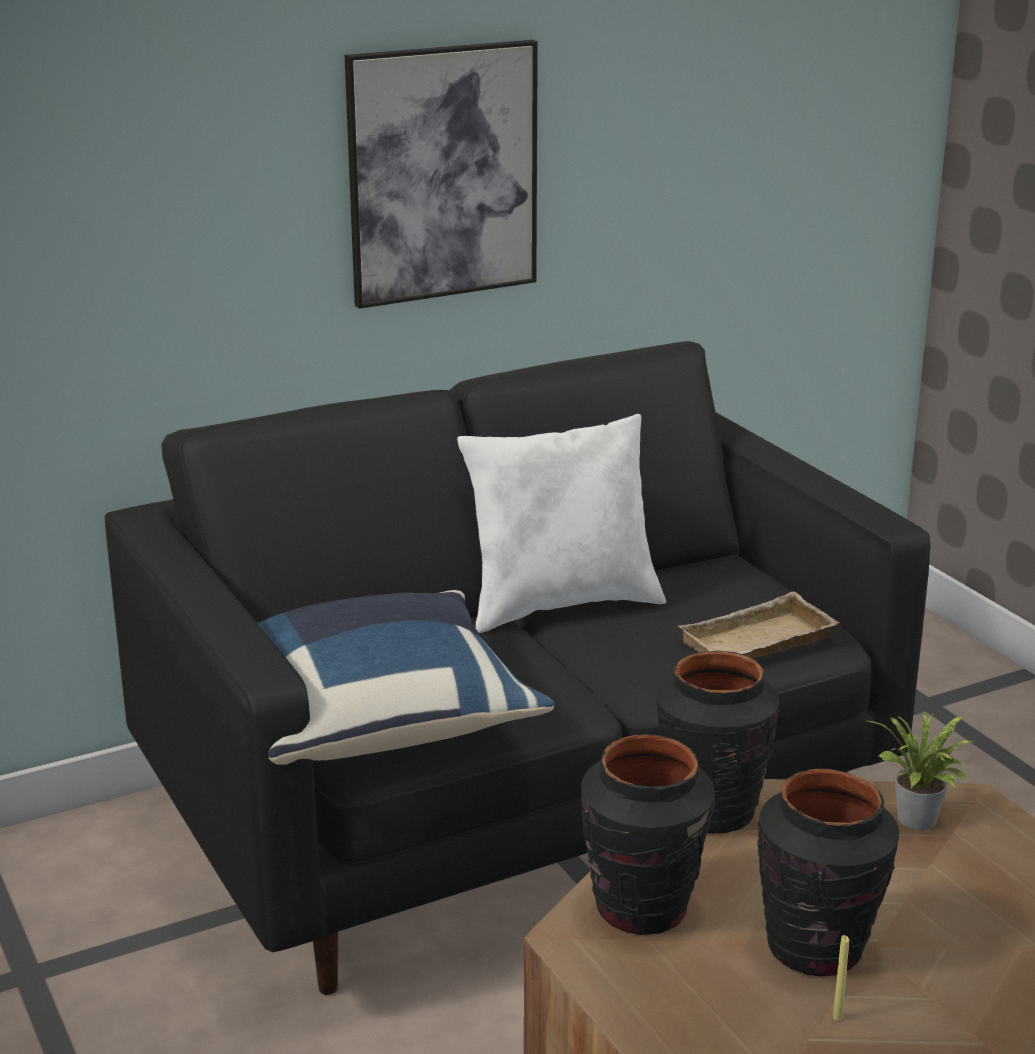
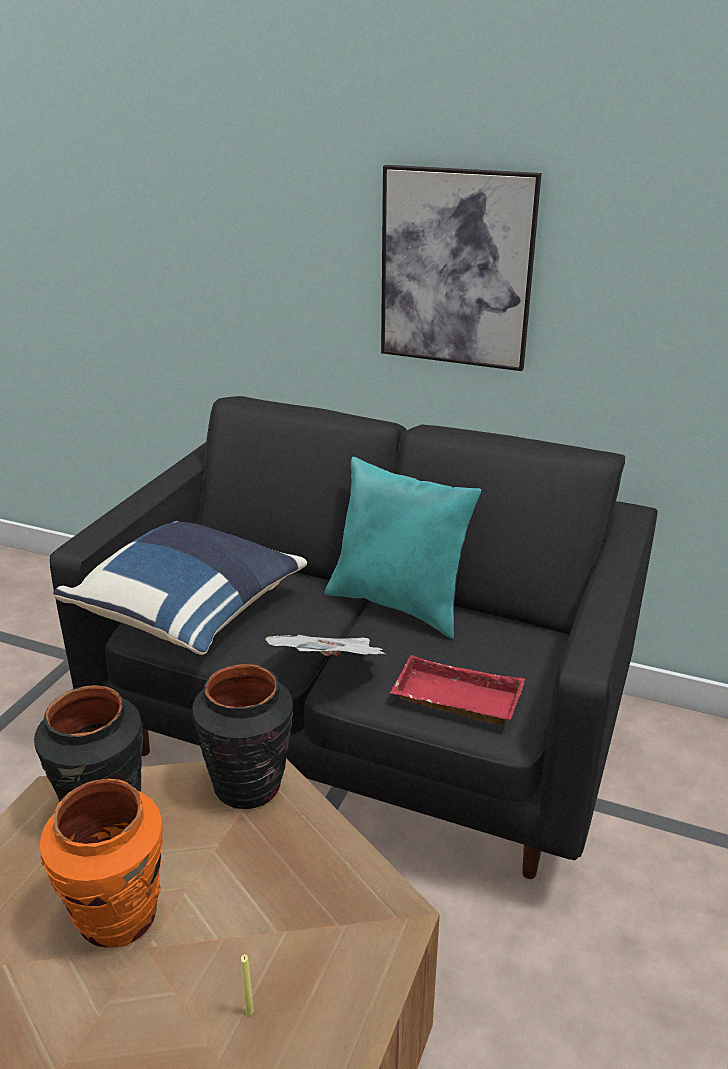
camera: 50 degrees right, 5 degrees up
(561, 604) = (400, 604): white pillow -> turquoise pillow
(621, 682) = (330, 670): none -> newspaper
(758, 644) = (454, 700): beige tray -> red tray
(816, 948) = (118, 917): black vase -> orange vase
(837, 1018) = (38, 968): yellow candle -> yellow candle (249, 1012)
(917, 822) = (337, 896): potted plant -> none

